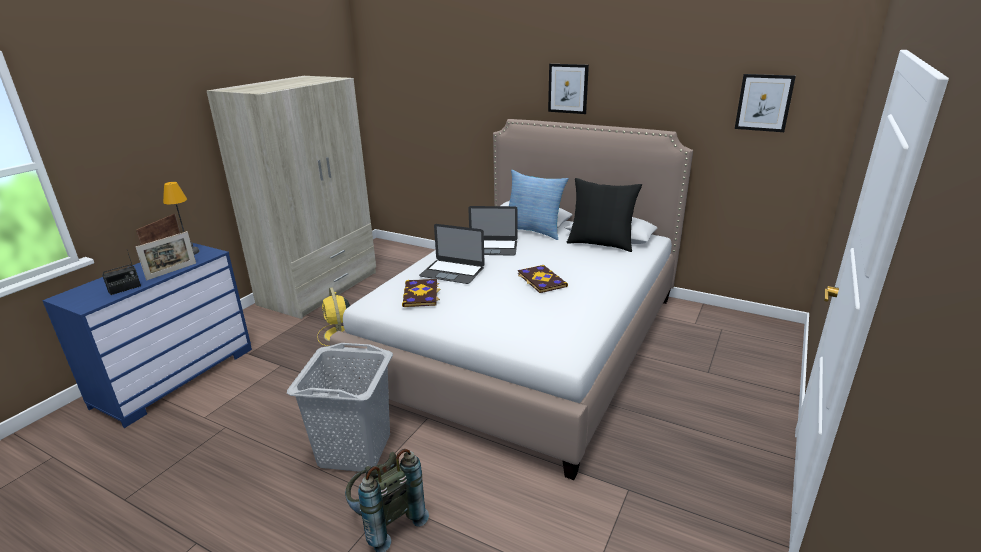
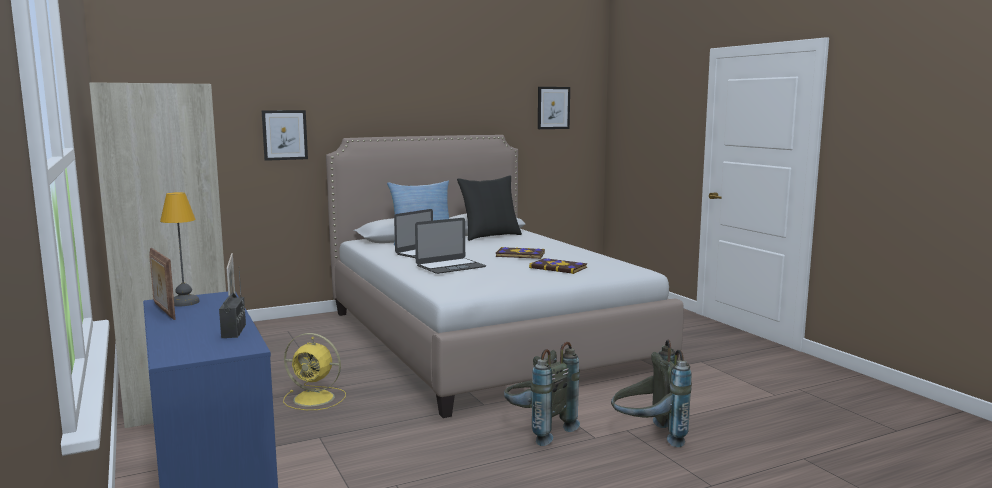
camera: 55 degrees left, 15 degrees down
(354, 450) = (538, 430): grey laundry basket -> grey backpack
(421, 294) = (475, 278): book -> book (558, 267)
(568, 88) = (399, 104): picture -> picture (284, 135)

